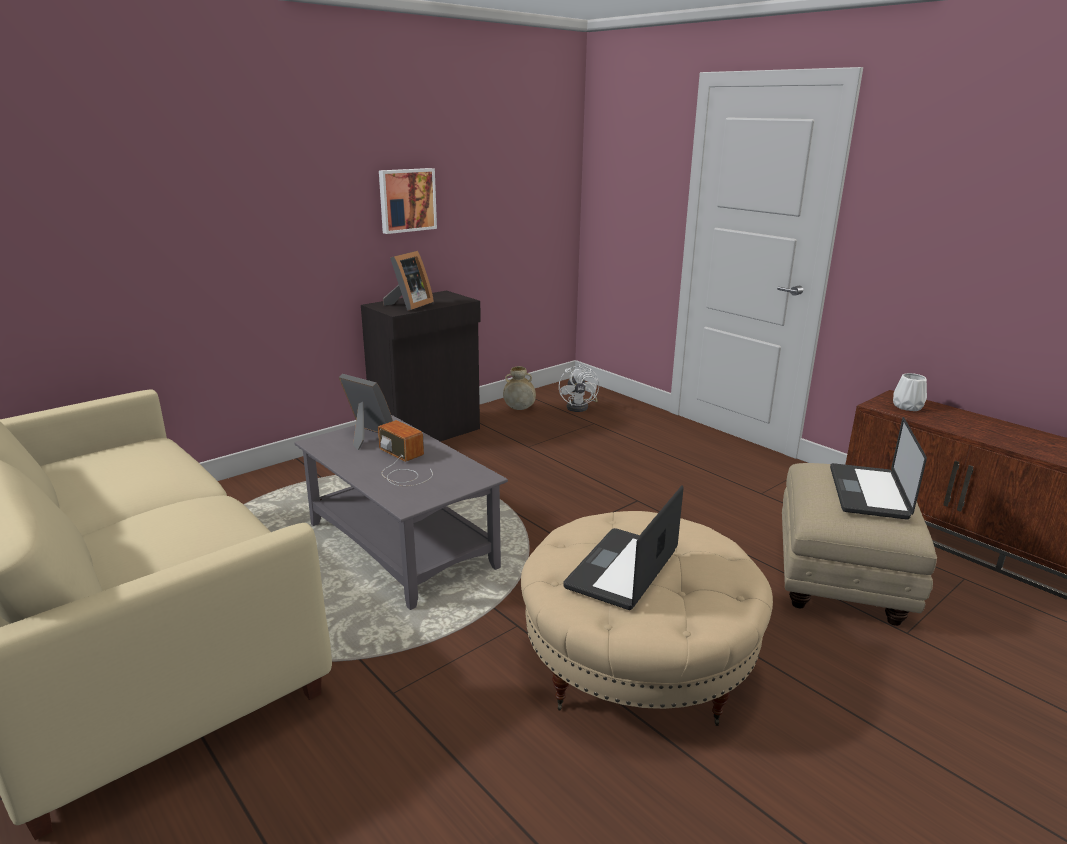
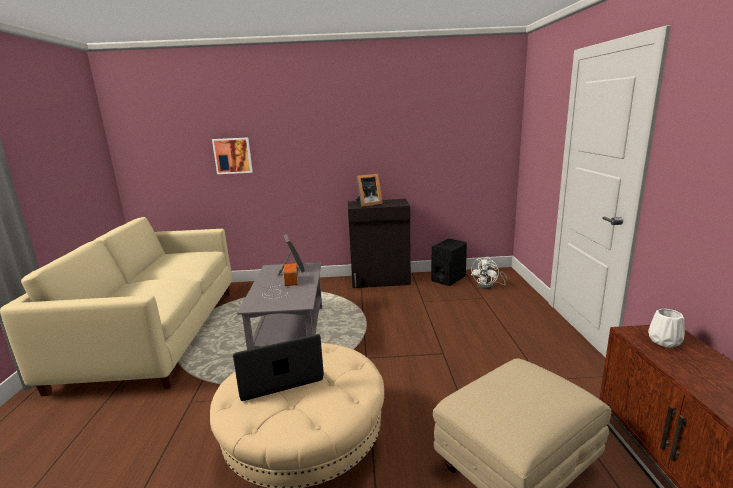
camera: 40 degrees right, 5 degrees down
(406, 200) = (380, 144): picture -> picture (233, 155)
(519, 409) = (448, 279): beige vase -> black speaker
(868, 492) = (523, 398): laptop -> none

